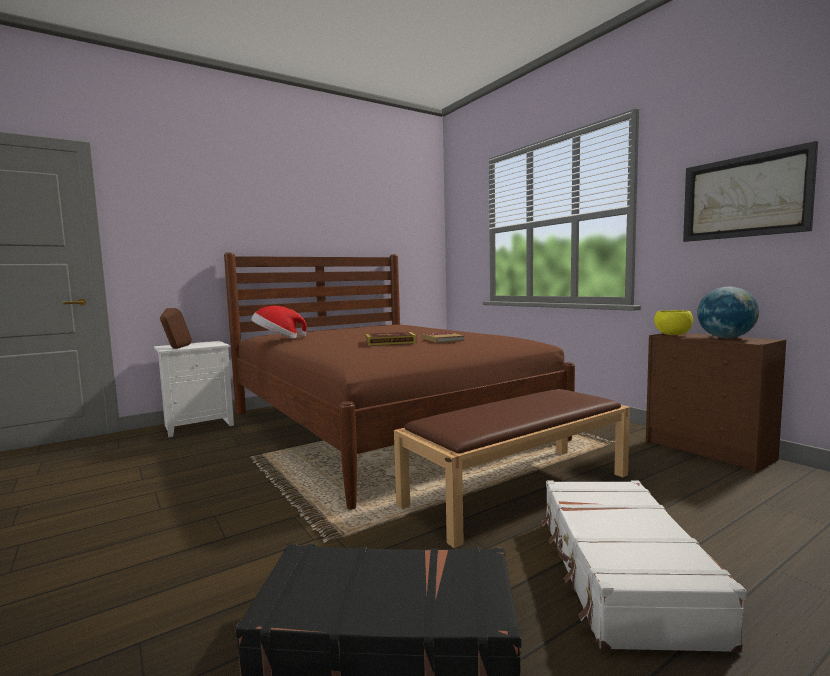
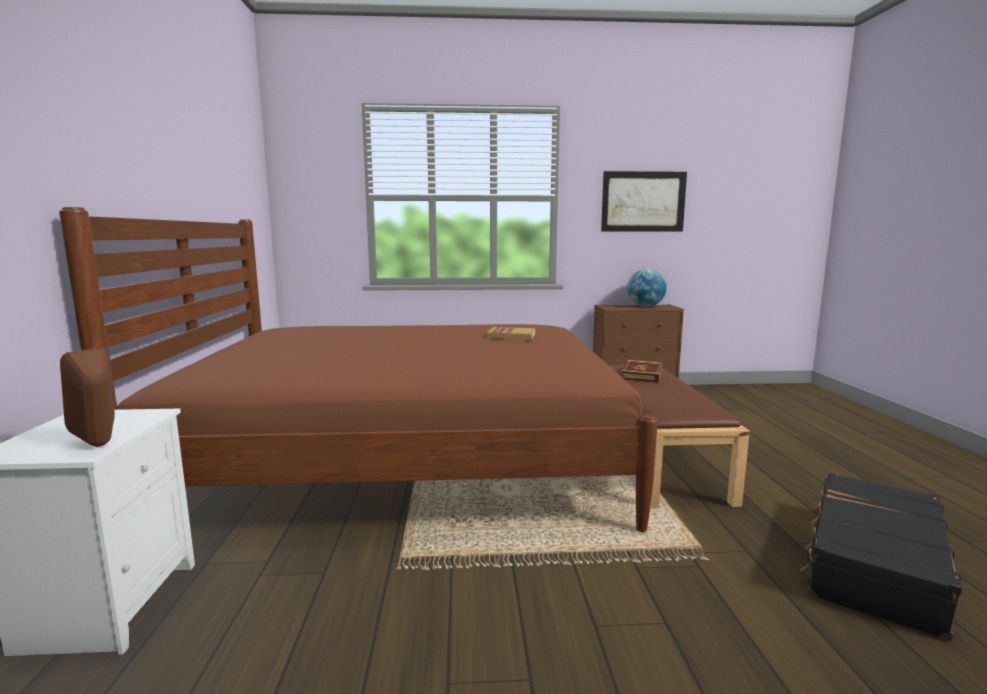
camera: 60 degrees left, 5 degrees up
(278, 339) = (310, 374): hat -> none
(390, 342) = (494, 347): book -> book (642, 374)
(620, 574) = (793, 469): white suitcase -> none
(672, 335) = (614, 307): yellow bowl -> none

